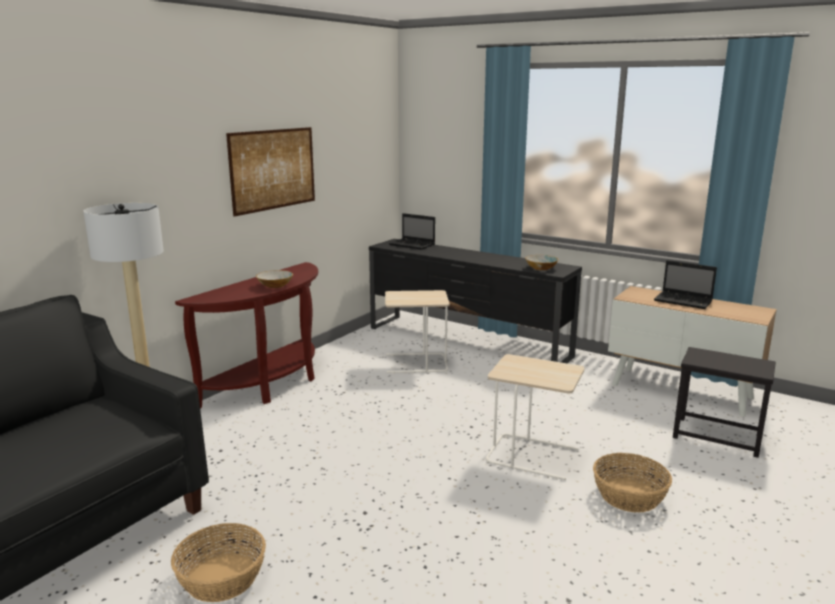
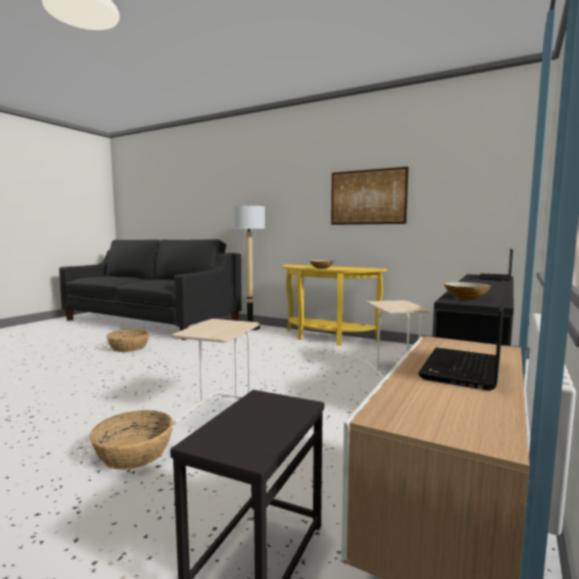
camera: 85 degrees right, 10 degrees down
(270, 384) = (325, 338): brown console table -> yellow console table

